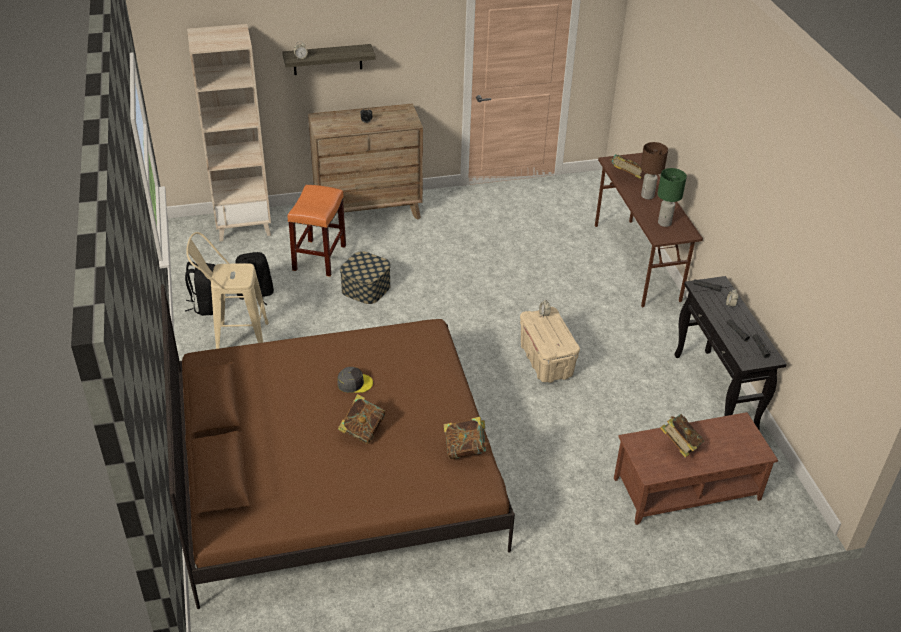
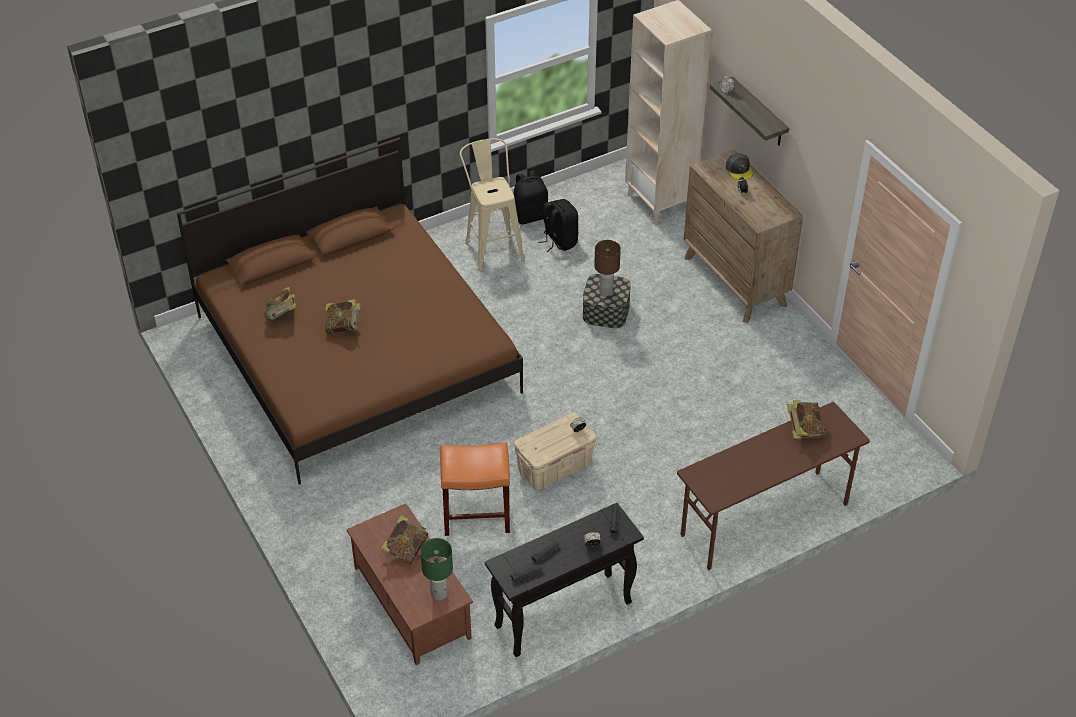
camera: 75 degrees right, 5 degrees up
(319, 258) = (636, 267): orange stool -> orange stool (475, 516)
(354, 383) = (400, 308): grey cap -> grey cap (739, 169)
(465, 449) = (340, 394): book -> book (282, 314)
(647, 196) = (773, 455): brown table lamp -> brown table lamp (605, 291)
(664, 223) = (725, 475): green table lamp -> green table lamp (439, 594)

